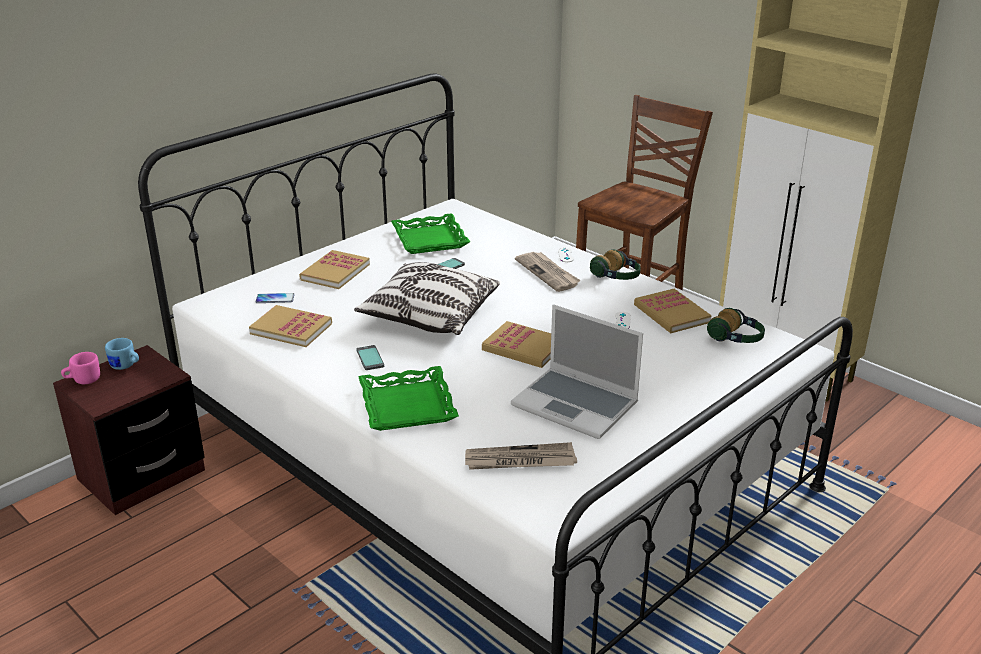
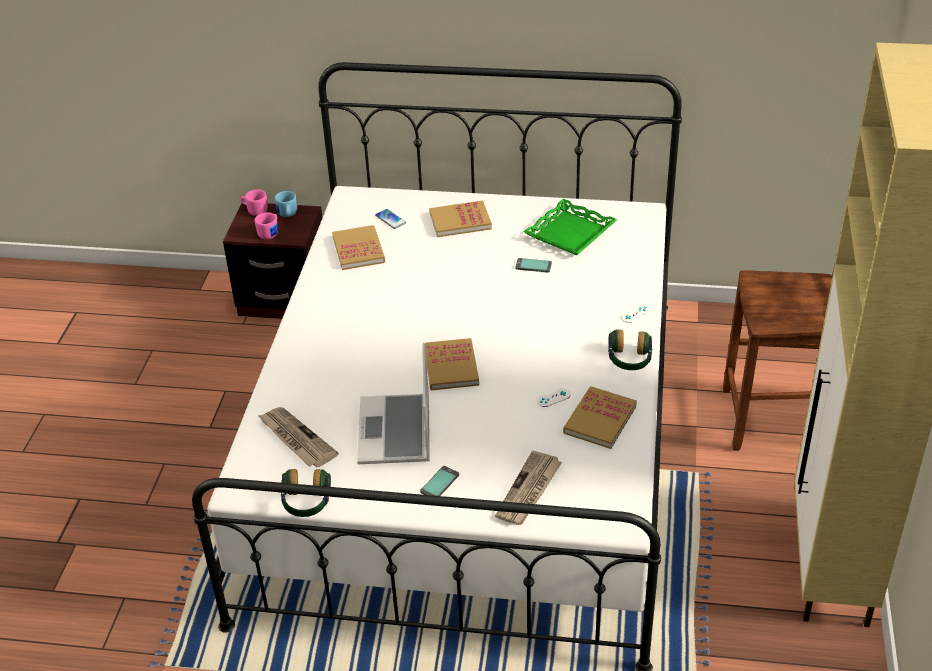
camera: 55 degrees right, 10 degrees up
(135, 386) = (270, 233): none -> pink mug
(370, 358) = (357, 305): phone -> phone (439, 483)
(408, 406) = (314, 354): green tray -> none
(429, 316) = (447, 298): pillow -> none
(548, 273) = (589, 320): newspaper -> newspaper (529, 491)
(736, 339) = (597, 476): headphones -> headphones (306, 502)

